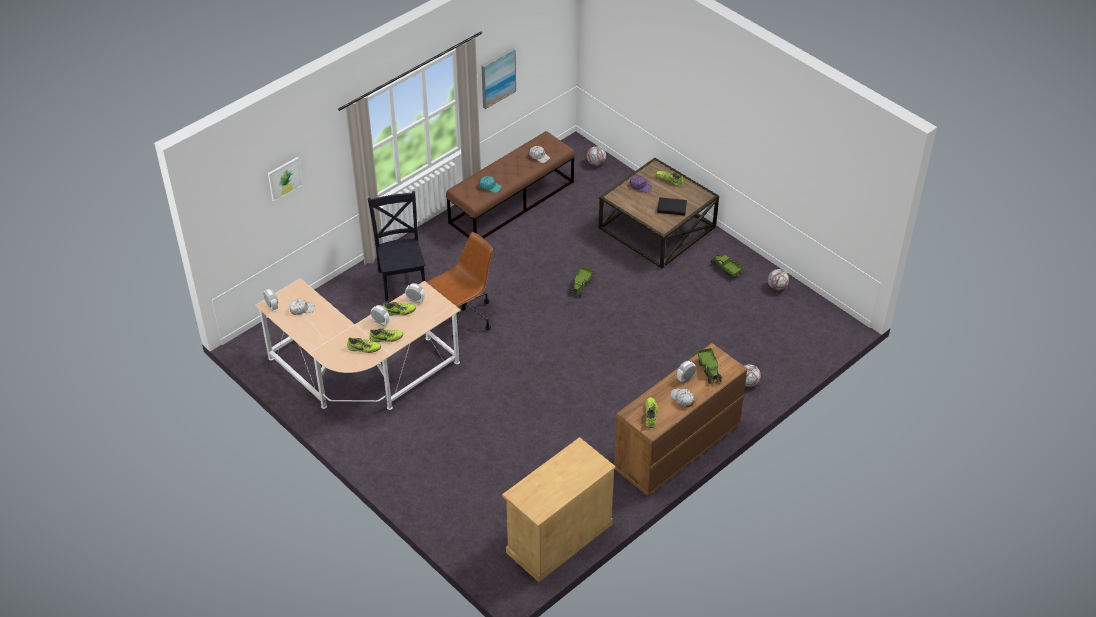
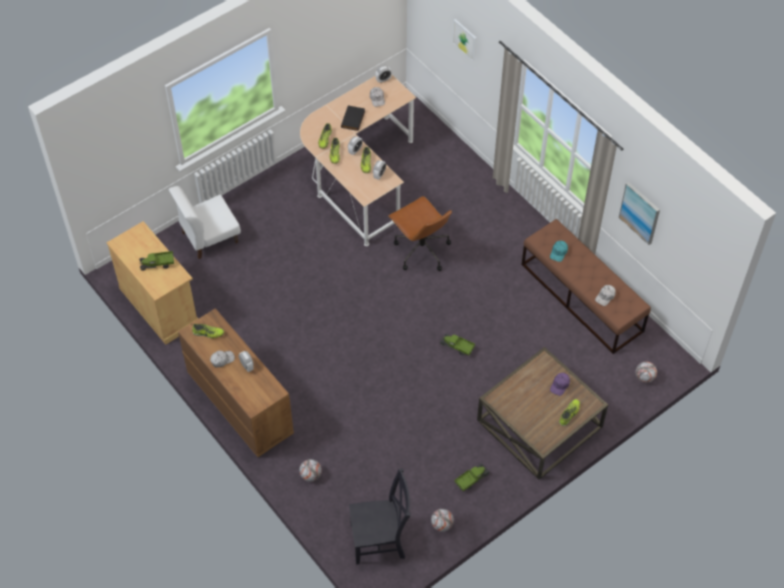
camera: 95 degrees right, 10 degrees up
(402, 280) = (474, 207): black chair -> black chair (380, 540)
(455, 503) = (209, 237): none -> white chair
(672, 207) = (524, 411): black book -> black book (353, 119)
(709, 370) = (254, 386): toy truck -> toy truck (157, 264)

